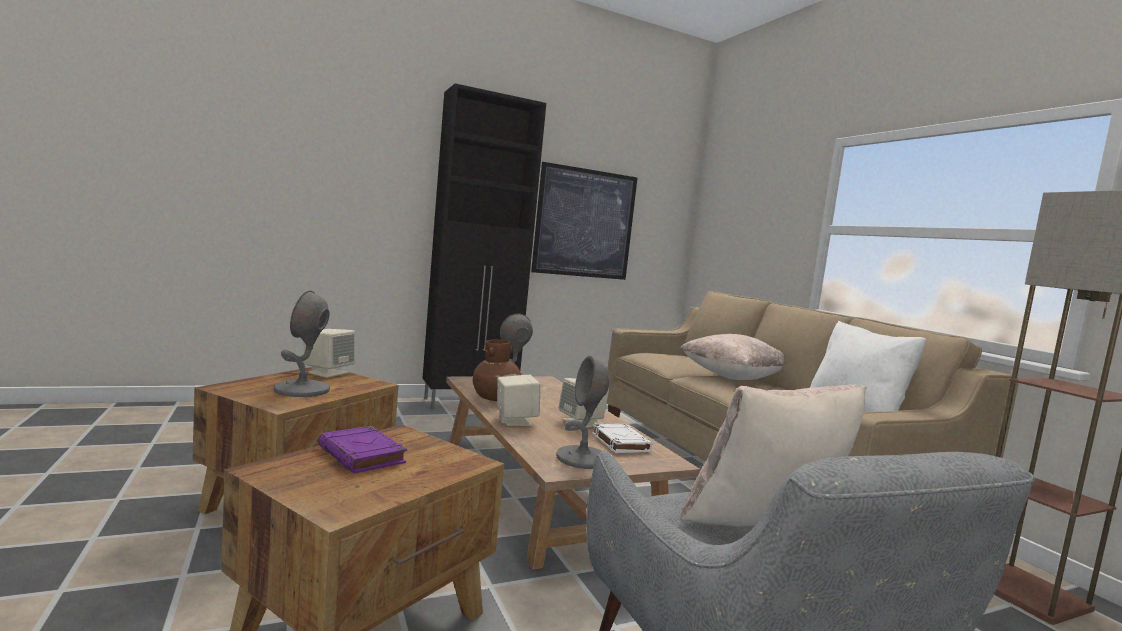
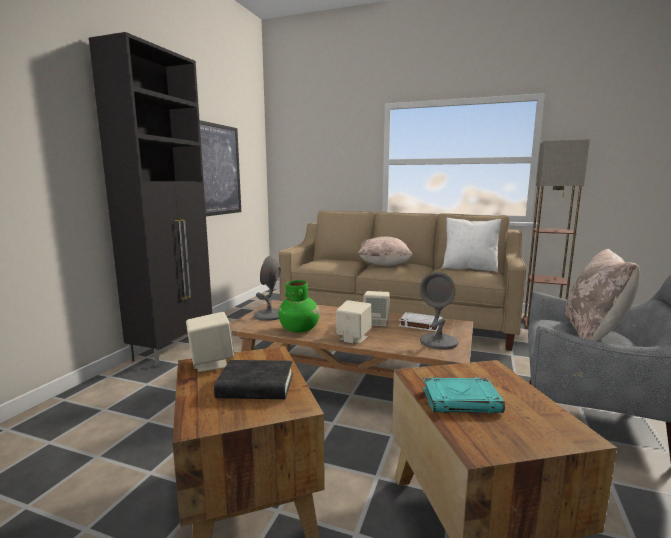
camera: 45 degrees left, 5 degrees up
(302, 390) = (256, 386): grey table lamp -> black book
(362, 455) = (461, 400): purple book -> turquoise book
(496, 399) = (299, 329): brown vase -> green vase

